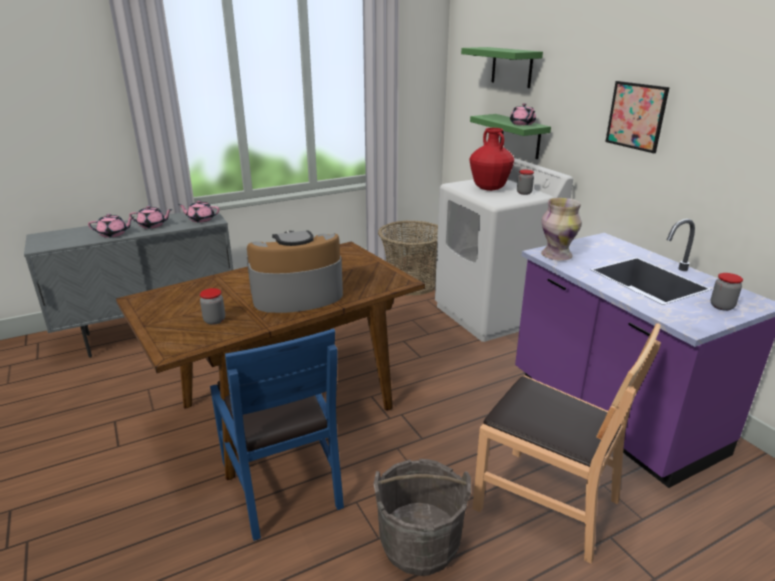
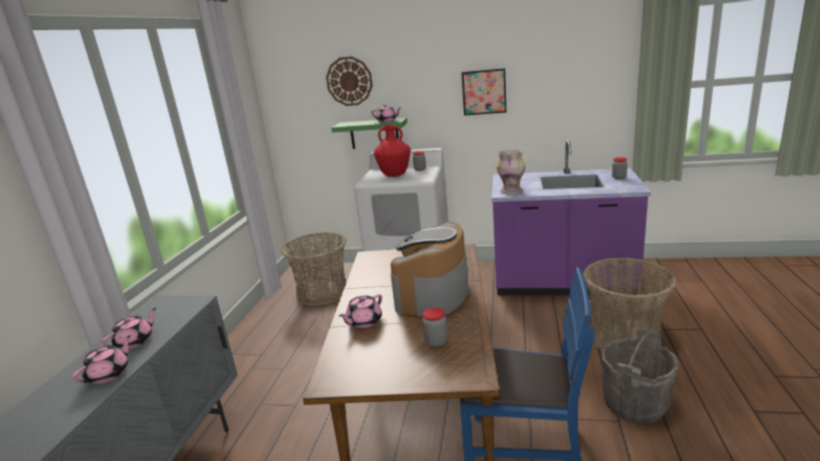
camera: 50 degrees left, 5 degrees down
(201, 219) = (178, 308): pink teapot -> pink teapot (364, 322)
(512, 67) = (349, 81): green shelf -> wall clock
(546, 502) = (624, 337): brown chair -> basket

